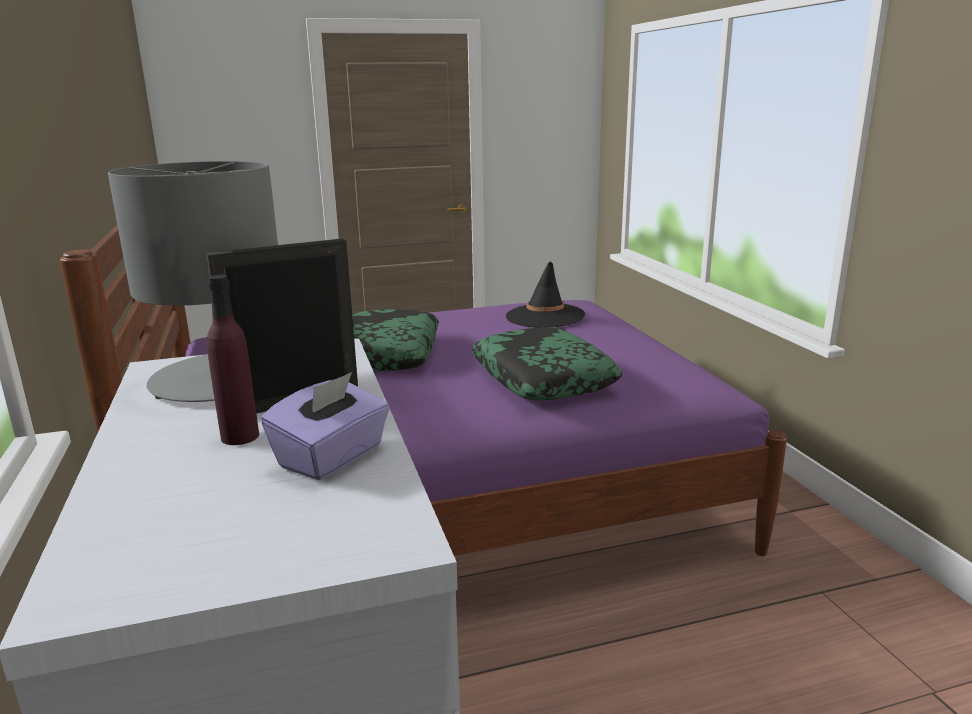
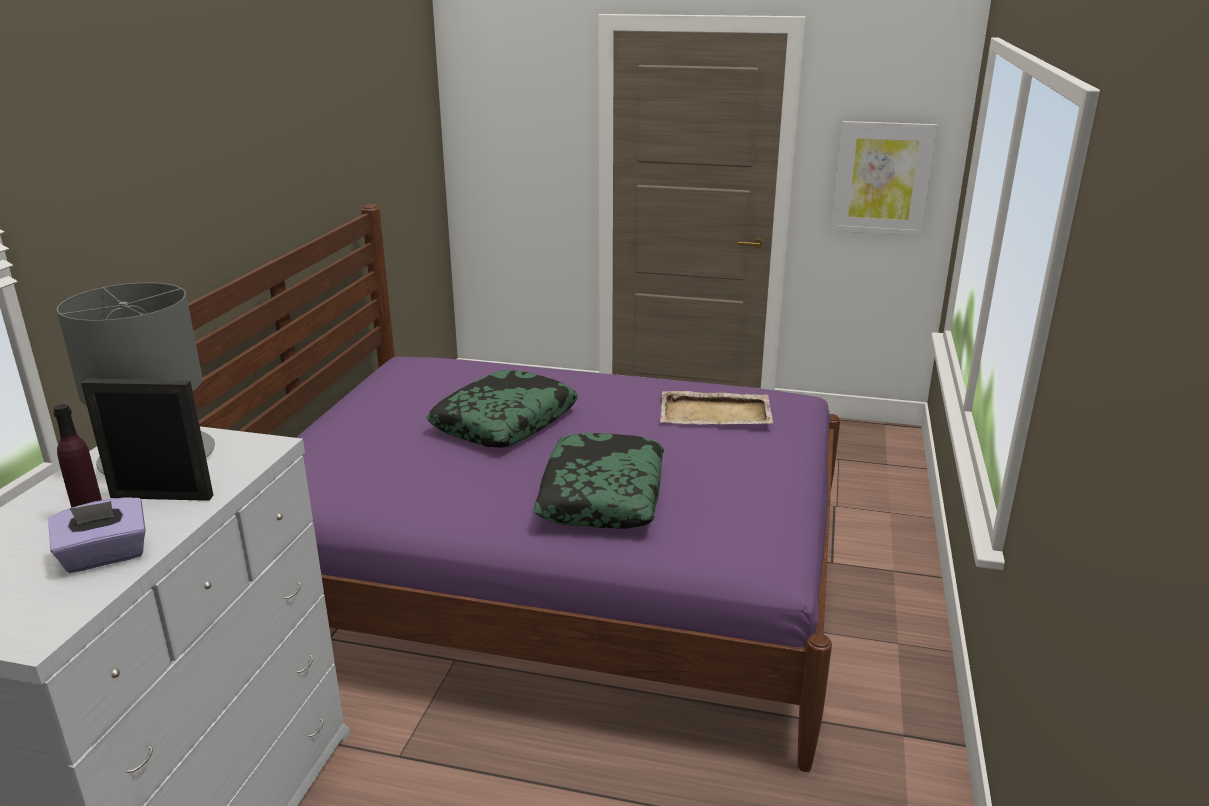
camera: 30 degrees right, 5 degrees up
(545, 316) = (716, 413): black hat -> beige tray
(547, 146) = (882, 178): none -> picture

